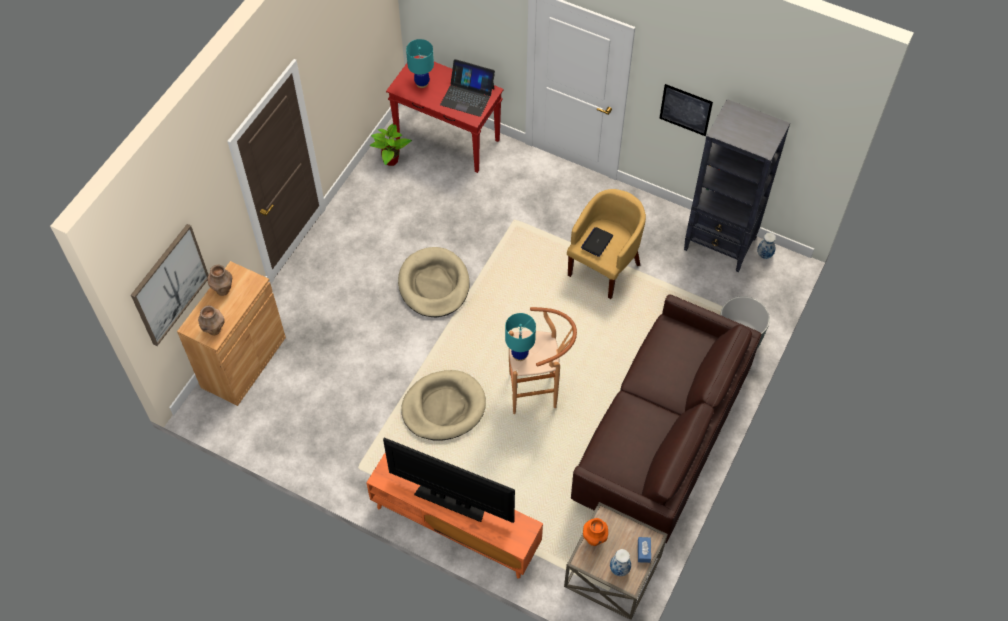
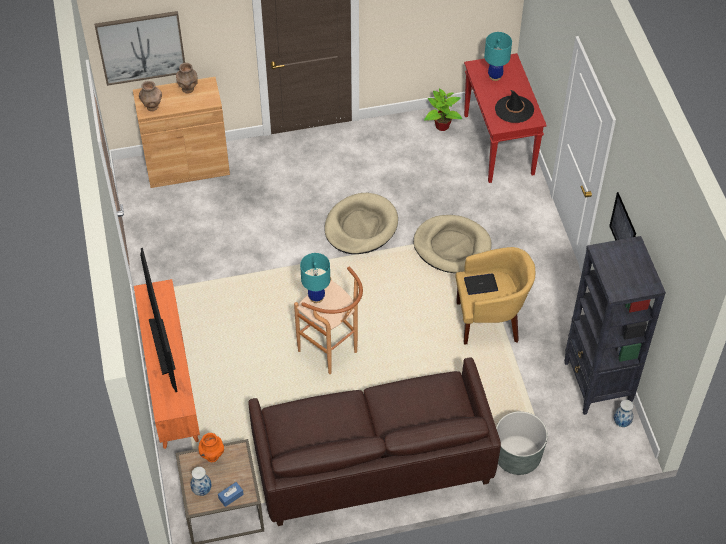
camera: 50 degrees right, 5 degrees down
(443, 407) = (262, 304): beige dog bed -> beige dog bed (452, 246)
(467, 96) = (514, 109): laptop -> black hat

